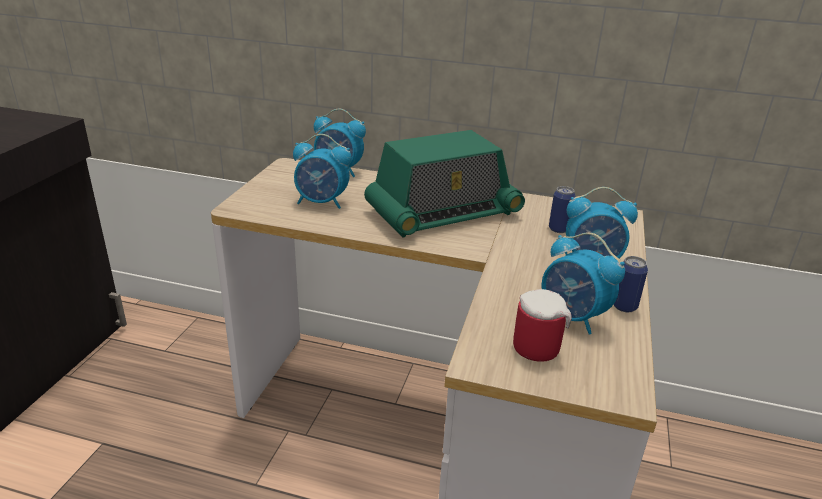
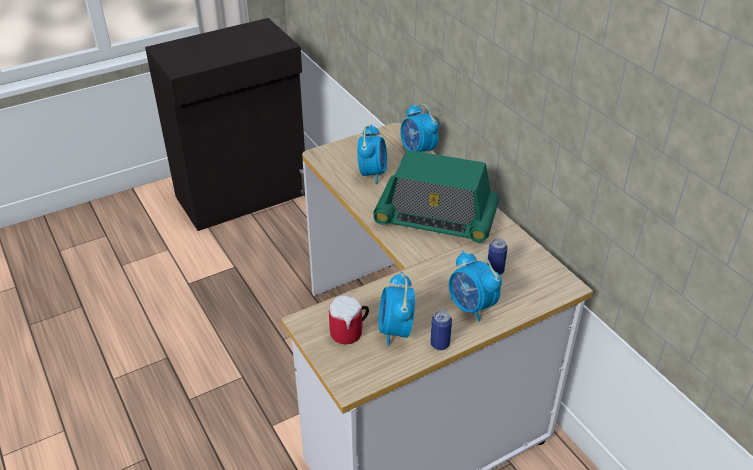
camera: 45 degrees right, 10 degrees up
(322, 203) = (372, 173): alarm clock -> alarm clock turned 135 degrees counterclockwise

